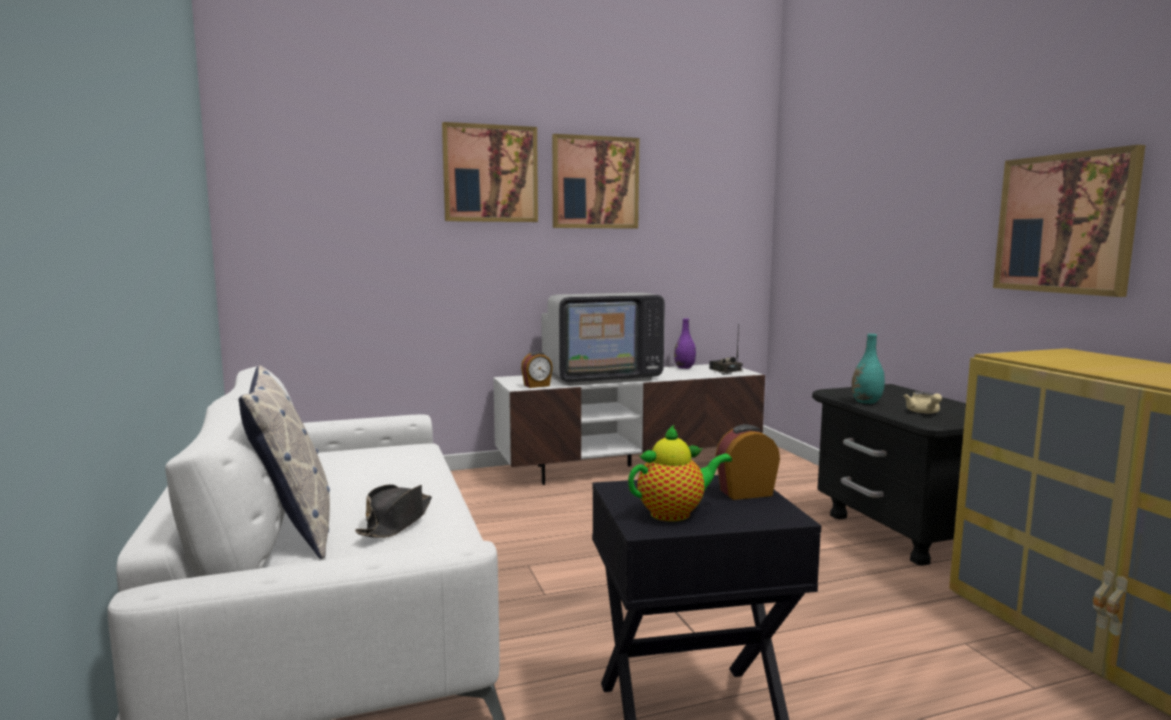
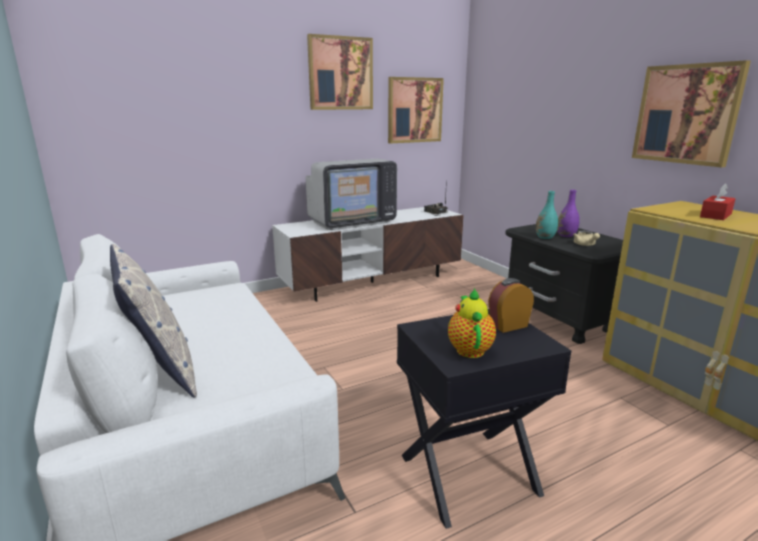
camera: 10 degrees left, 10 degrees up
(396, 522) = (241, 358): black hat -> none
(490, 174) = (260, 66): picture -> picture (414, 110)
(537, 385) = (308, 231): alarm clock -> none
(675, 513) = (469, 349): teapot -> teapot turned 60 degrees counterclockwise
(684, 367) = (406, 211): purple vase -> purple vase (566, 236)
(1104, 364) = (715, 215): none -> red tissue box

